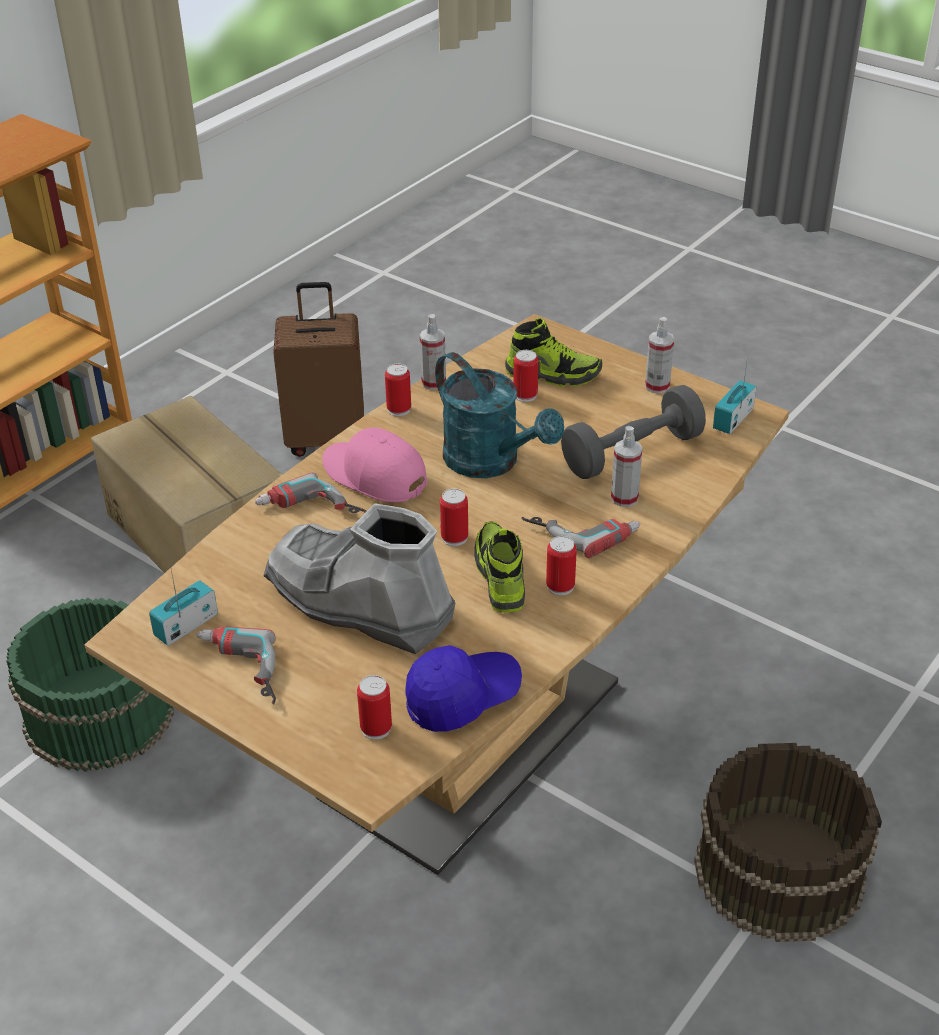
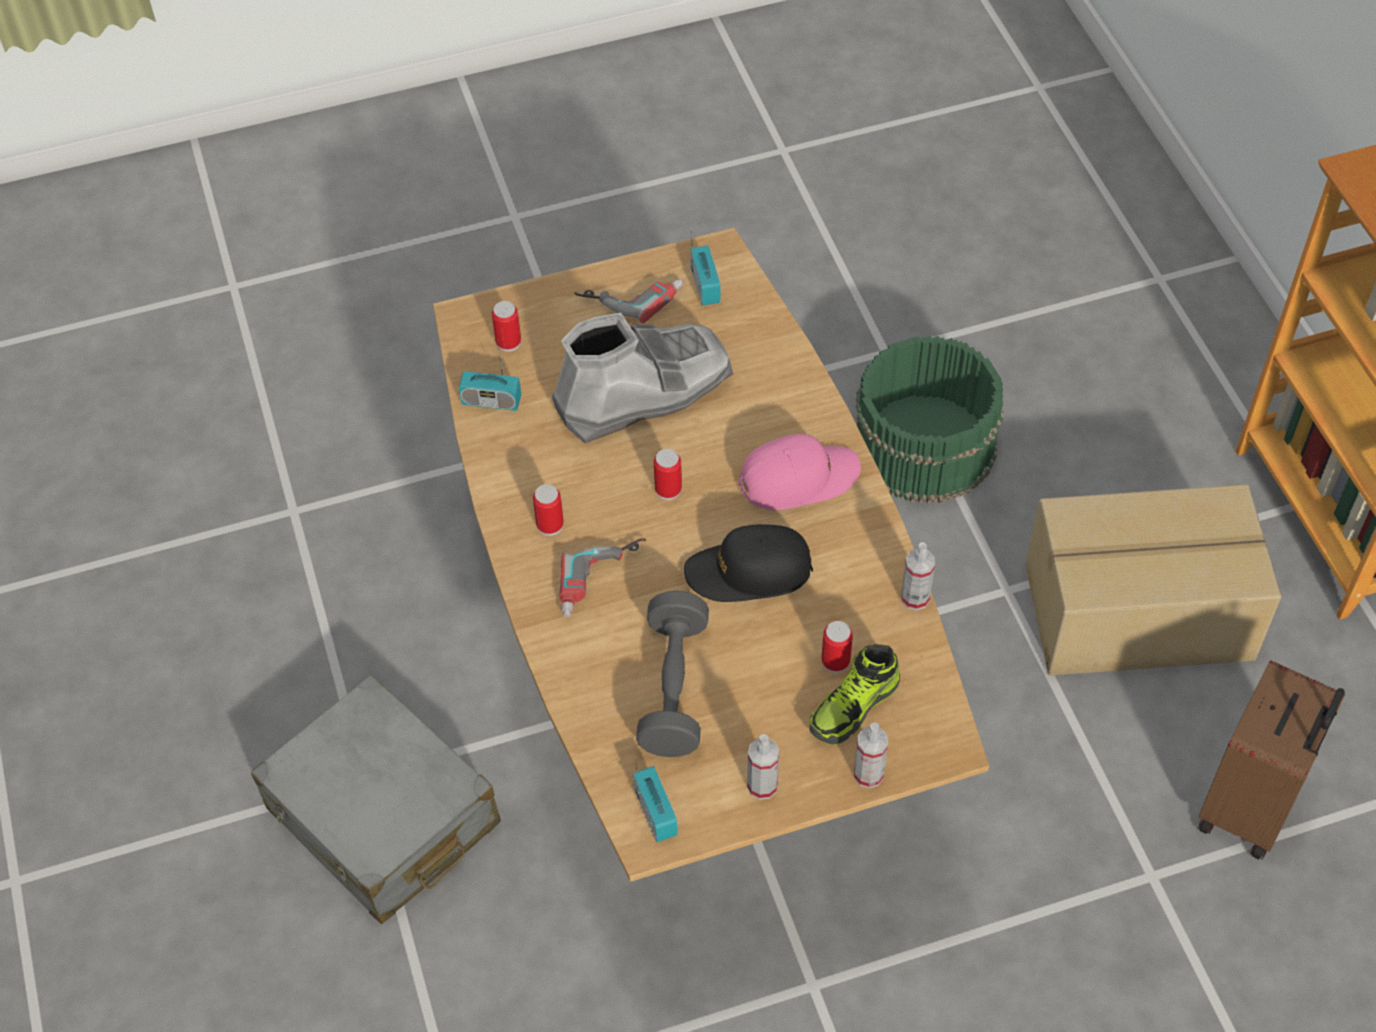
camera: 125 degrees right, 15 degrees up
(310, 513) = (781, 412): power drill -> none
(399, 409) = (889, 547): can -> none
(462, 698) = (491, 401): blue cap -> radio
(491, 462) = (748, 572): turquoise watering can -> black cap
(499, 577) = (595, 492): shoe -> none
(624, 498) = (616, 639): spray bottle -> spray bottle (868, 774)
(779, 870) = (383, 817): brown bucket -> grey suitcase

